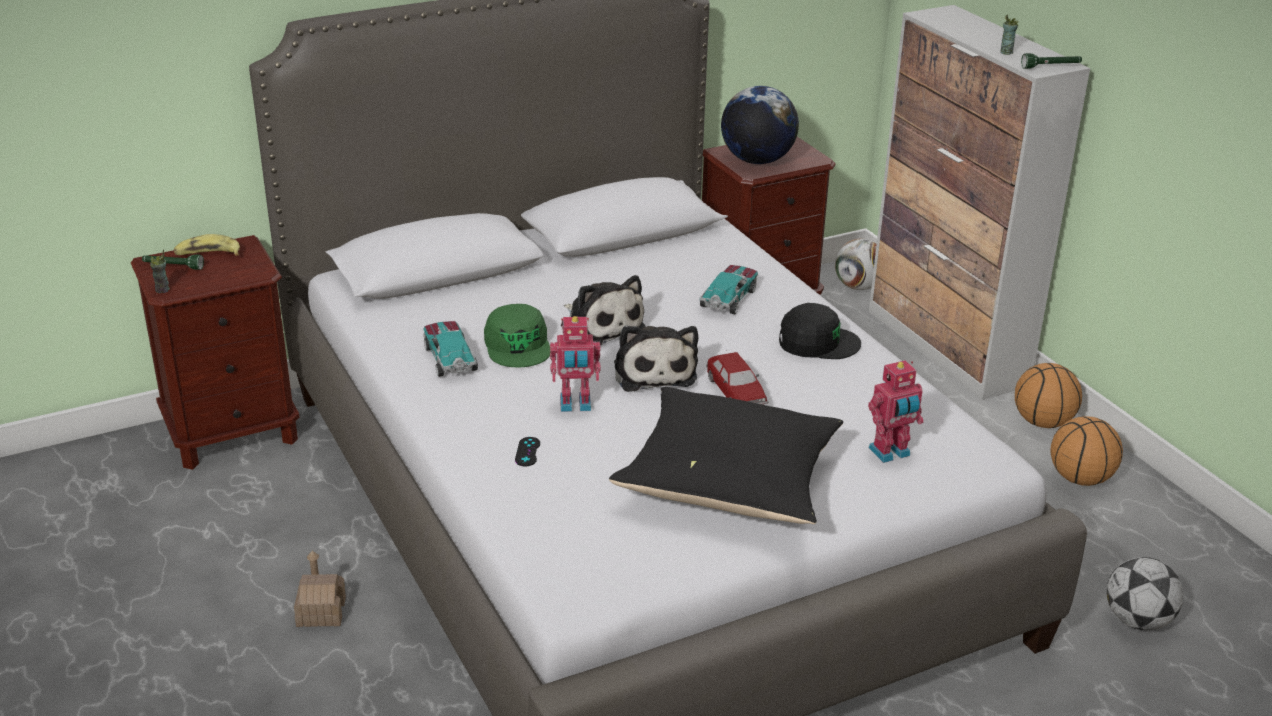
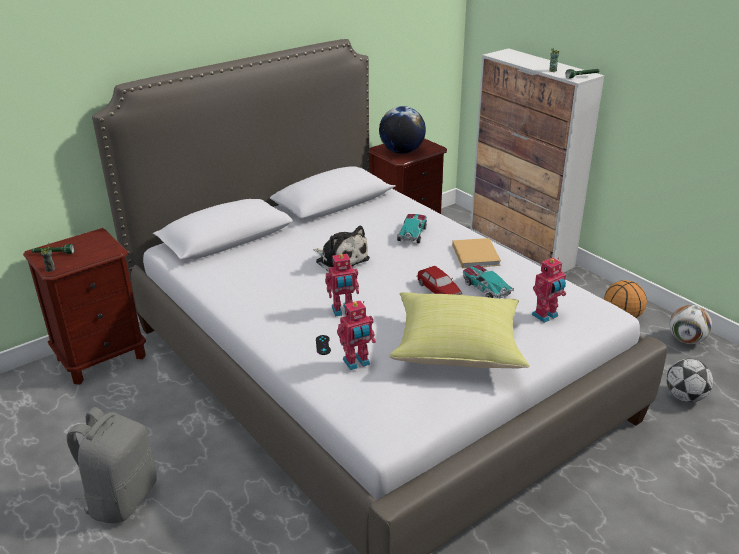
camera: 10 degrees left, 0 degrees up
(208, 255) = (75, 243): banana -> none
(211, 640) = (121, 498): none -> grey backpack
(321, 612) = (190, 467): toy house -> none
(450, 358) = (252, 291): toy car -> toy car (486, 288)
(518, 345) = (293, 278): green cap -> none
(567, 484) = (357, 363): none -> toy robot
(653, 371) = (384, 284): plush toy -> none
(731, 485) = (458, 349): black pillow -> yellow pillow
(817, 342) = (475, 254): black cap -> beige book
(858, 287) = (459, 222): football -> football (686, 340)
(1041, 422) = (588, 287): basketball -> none

